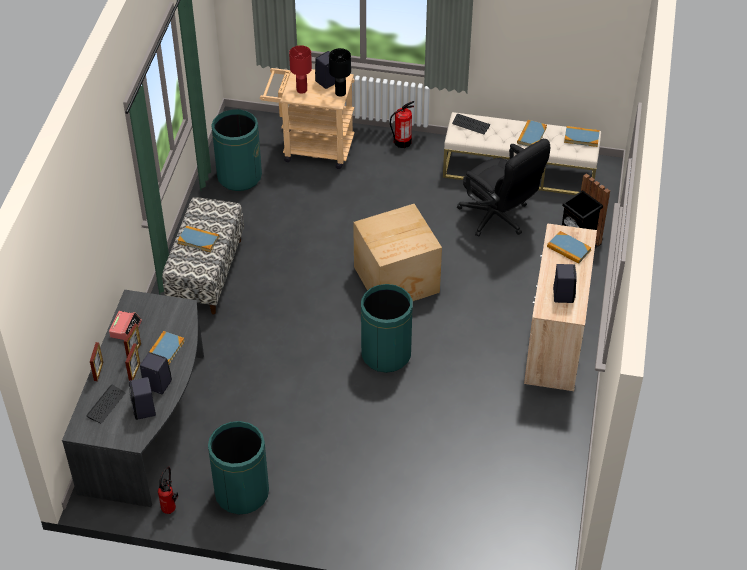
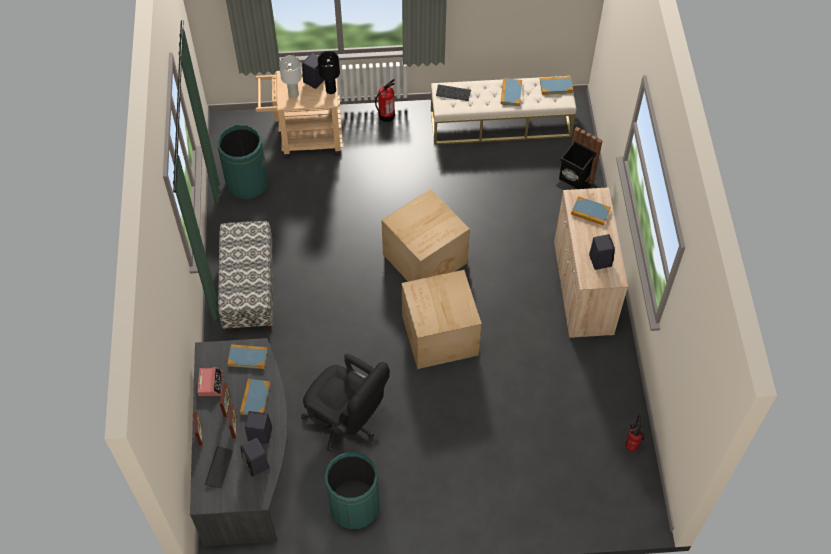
camera: 15 degrees left, 10 degrees up
(170, 507) = (294, 537): fire extinguisher -> fire extinguisher (632, 444)
(198, 240) = (241, 268): book -> book (248, 357)
(301, 90) = (293, 94): red table lamp -> white table lamp
(386, 354) = (439, 336): green trash can -> cardboard box
(498, 219) = (497, 176): black office chair -> black office chair (347, 422)

